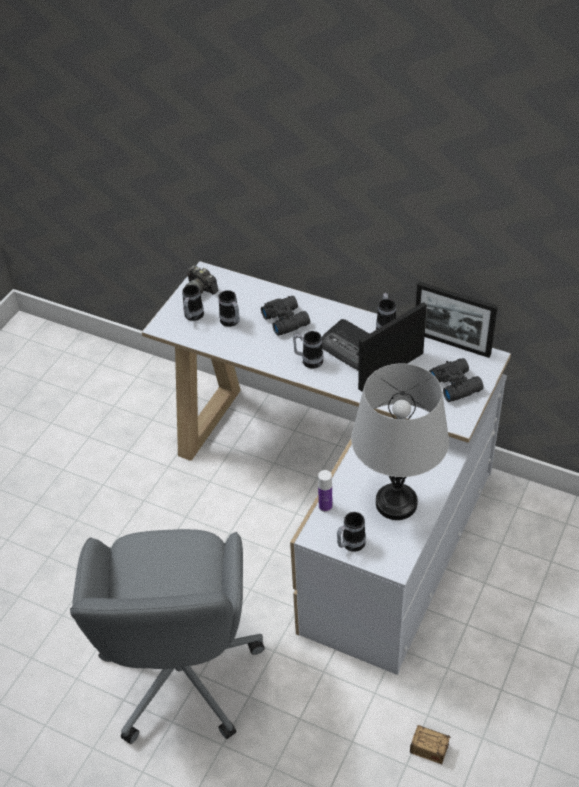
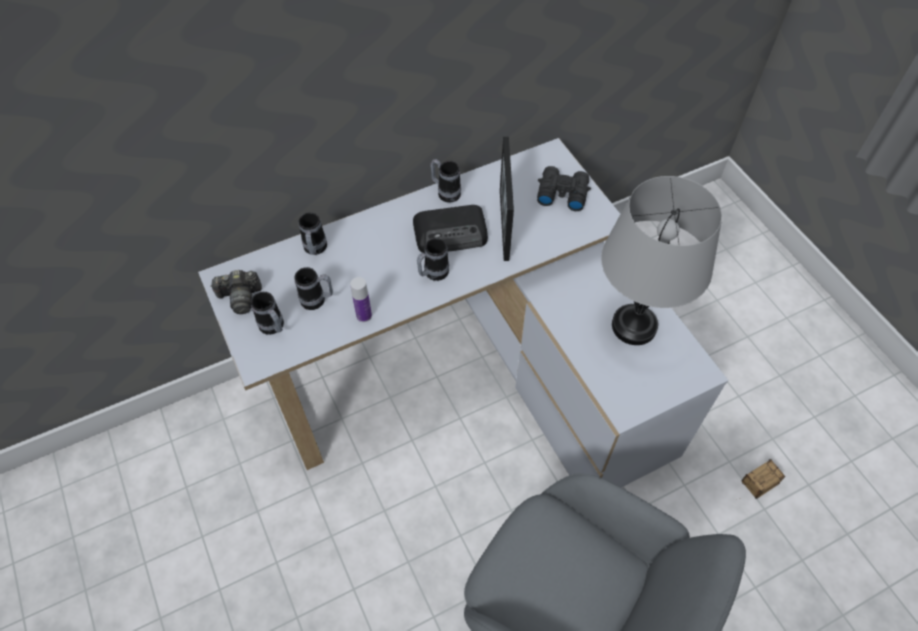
camera: 55 degrees left, 10 degrees up
(286, 320) = (360, 256): black binoculars -> none
(325, 506) = (595, 380): bottle -> bottle (364, 315)
(350, 545) = (655, 391): mug -> mug (315, 250)
(452, 344) = (512, 165): picture frame -> none

